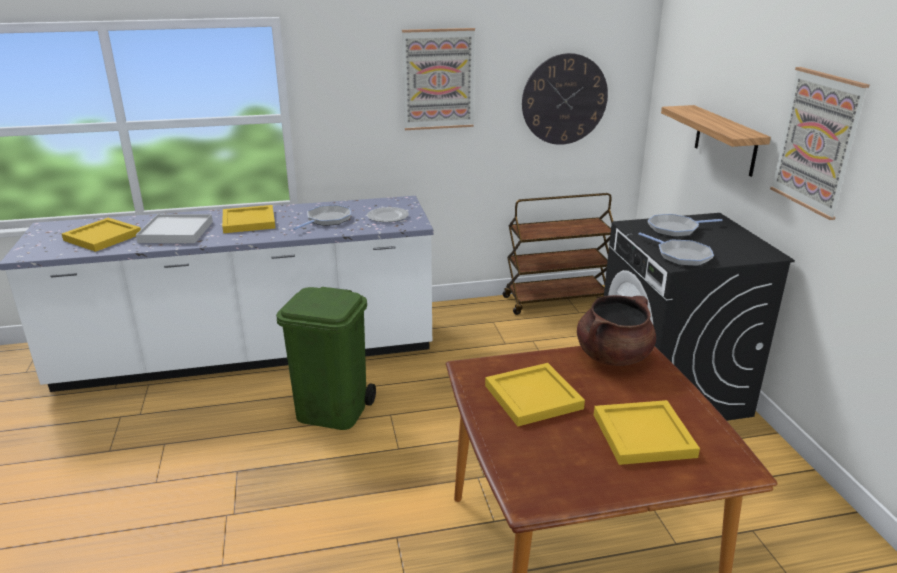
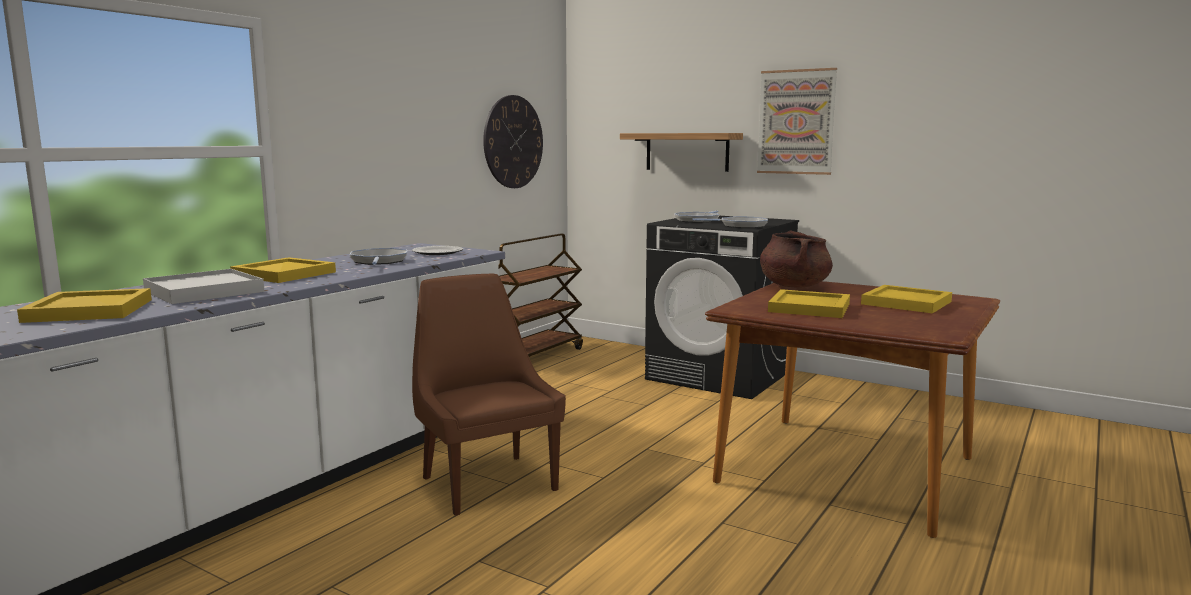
camera: 45 degrees left, 15 degrees down
(333, 411) = (487, 482): green trash can -> brown chair
(438, 79) = (416, 113): picture -> none

